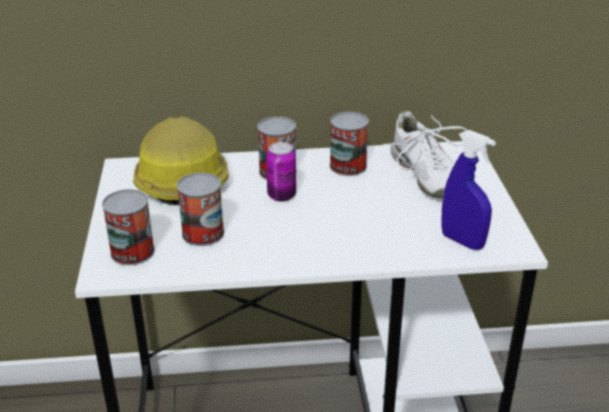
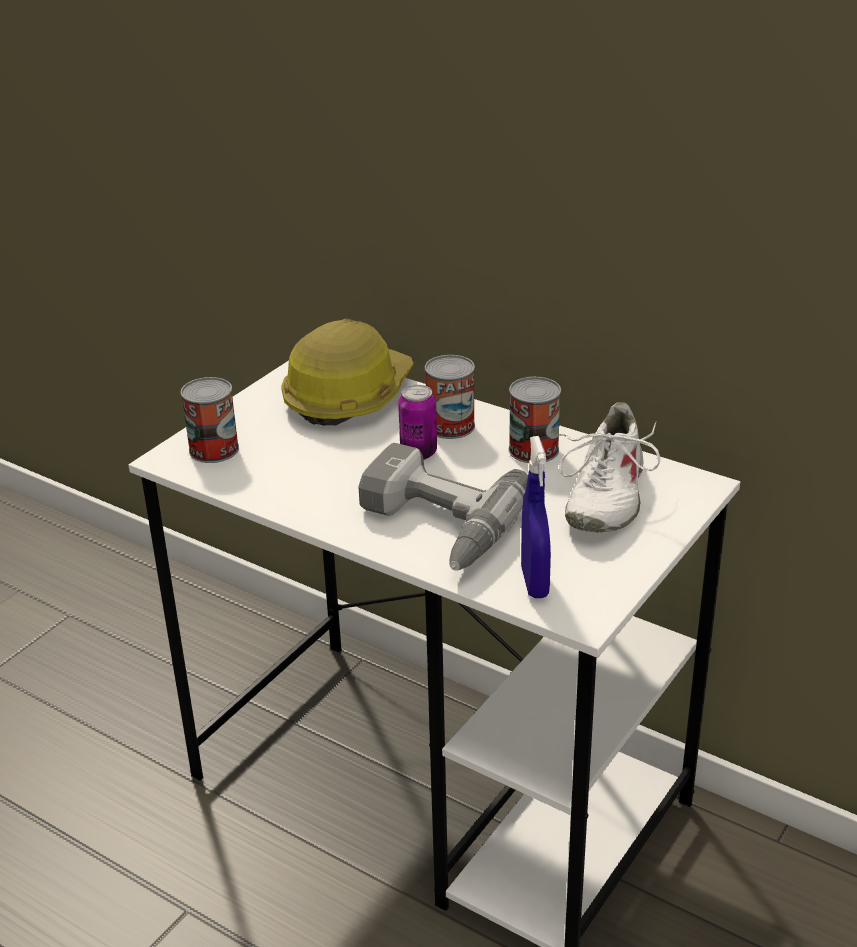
camera: 40 degrees right, 0 degrees up
(203, 233) = (294, 459): can -> none
(356, 235) = (433, 526): none -> power drill

